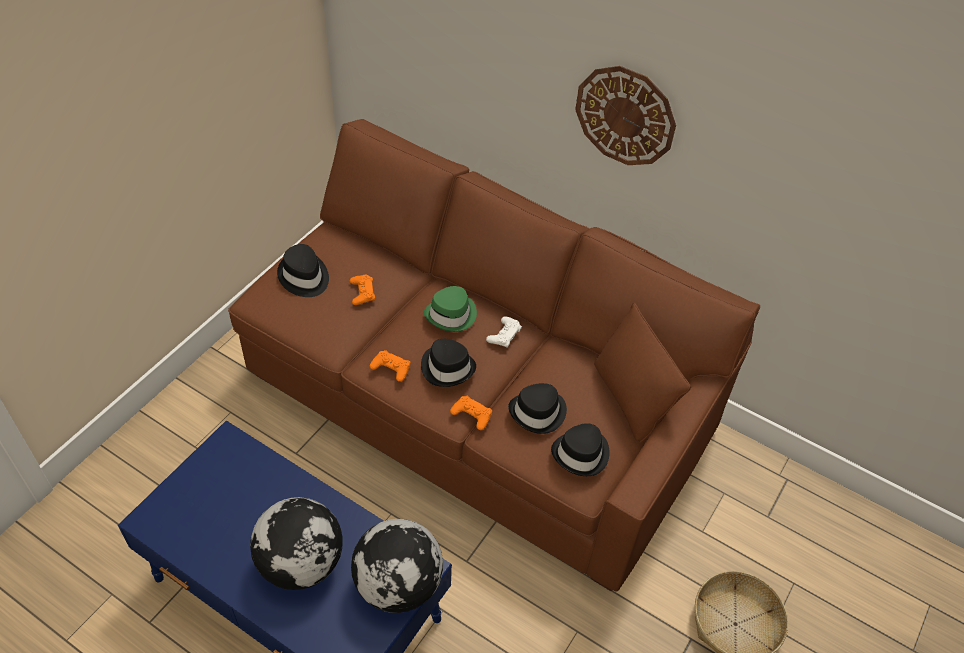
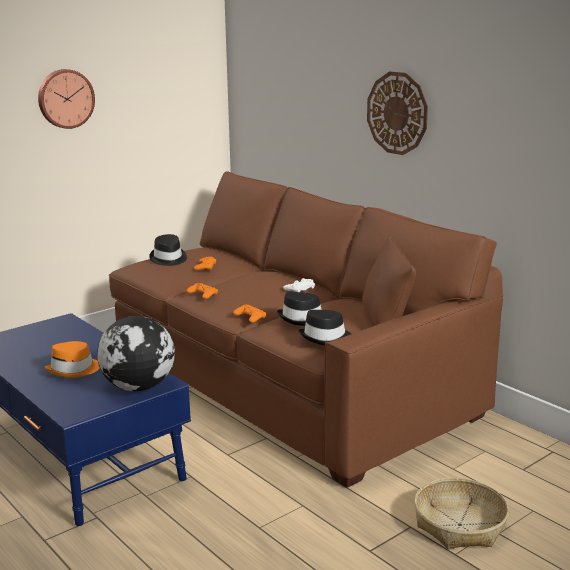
camera: 20 degrees right, 30 degrees down
(124, 107) = (65, 98): none -> wall clock
(302, 562) = (74, 370): globe -> orange hat
(447, 367) = (245, 295): black hat -> none
(451, 315) = (264, 277): green hat -> none

